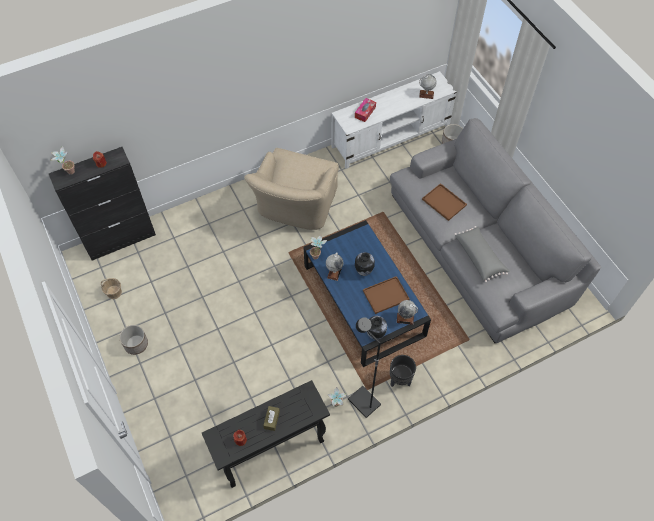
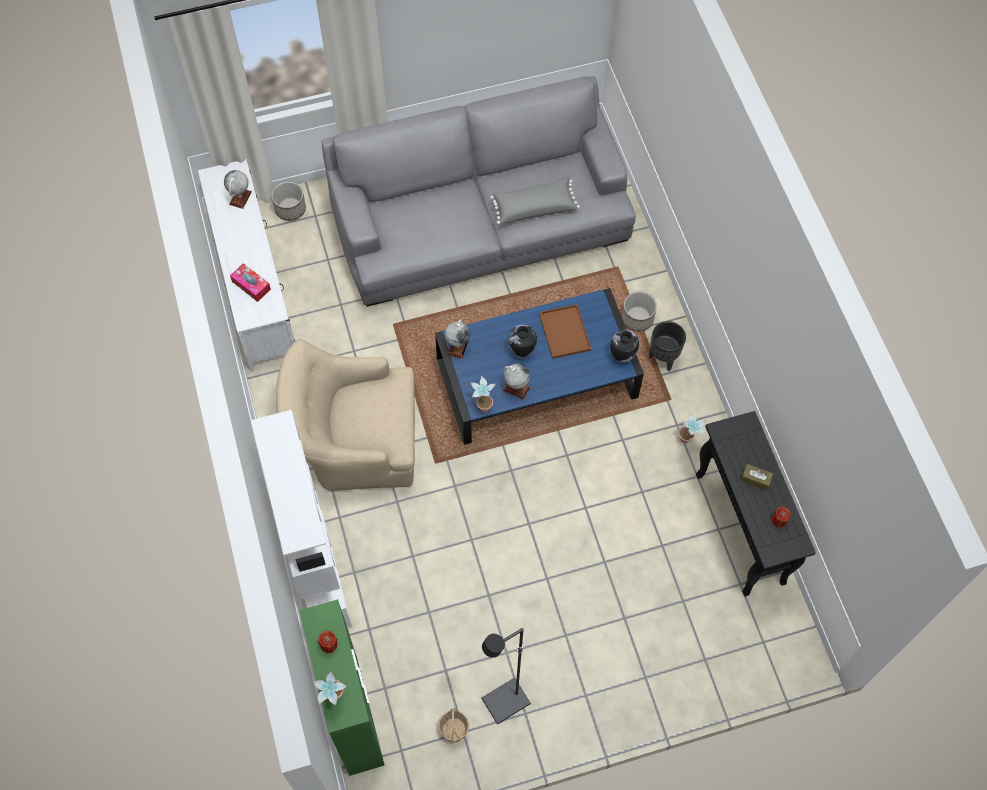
camera: 80 degrees left, 5 degrees up
(121, 239) = (353, 714): black cabinet -> green cabinet
(136, 344) = (553, 699): planter -> planter (637, 319)
(207, 205) = (318, 571): none -> white bookcase
(295, 207) = (354, 441): beige armchair -> beige armchair turned 150 degrees clockwise
(363, 402) = (687, 407): black floor lamp -> black floor lamp (506, 702)
(405, 318) = (603, 316): globe -> globe (458, 347)
(445, 202) = (437, 225): brown tray -> none

